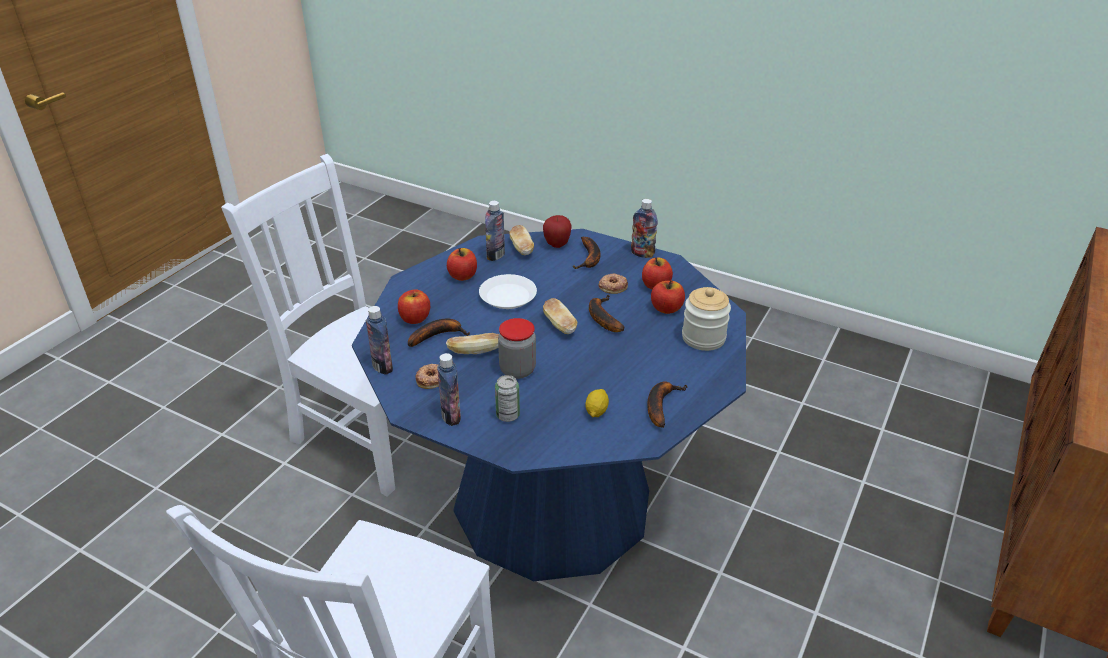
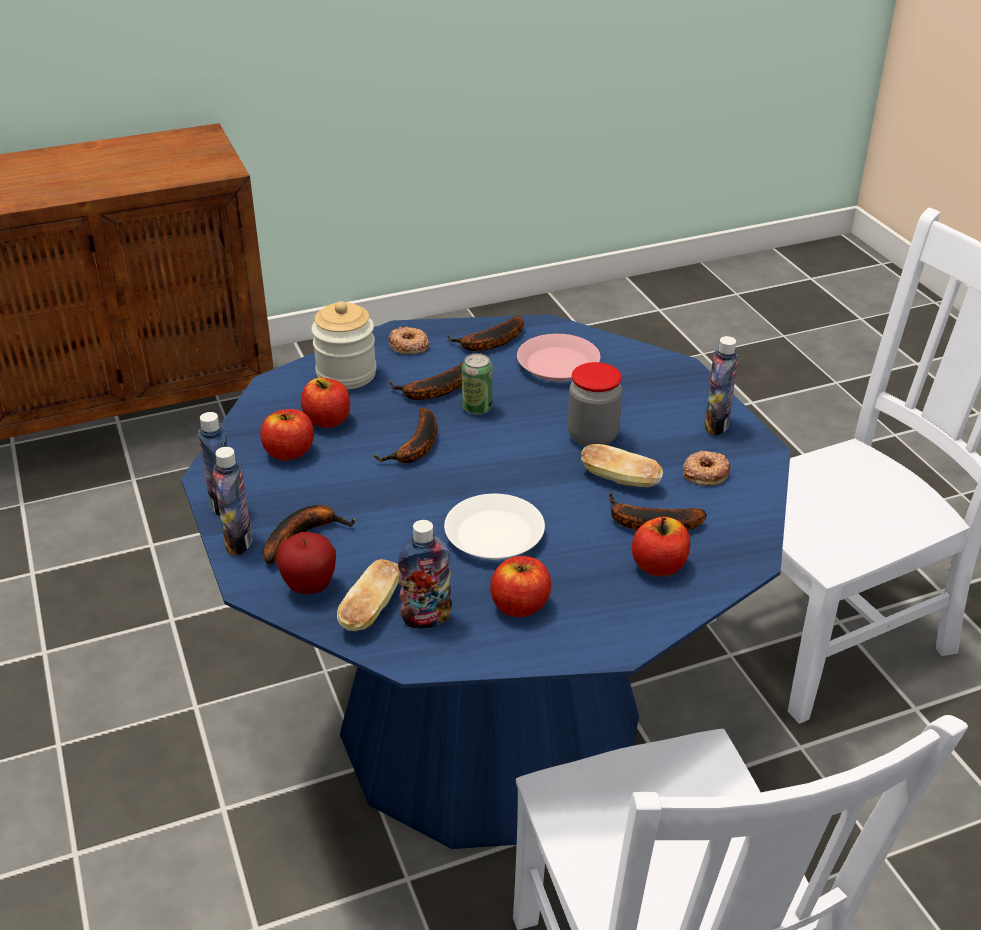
camera: 140 degrees left, 0 degrees up
(382, 367) = (757, 516): bottle -> bottle (238, 542)
(508, 415) = (653, 400): can -> can (477, 408)
(559, 325) = (479, 462): bread -> none
(596, 411) = (558, 365): lemon -> pink plate
(613, 286) = (340, 479): donut -> donut (408, 345)
(641, 353) = (434, 391): none -> banana

